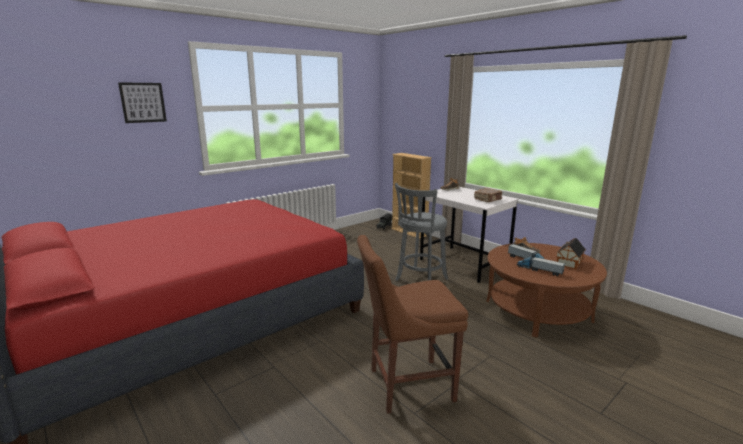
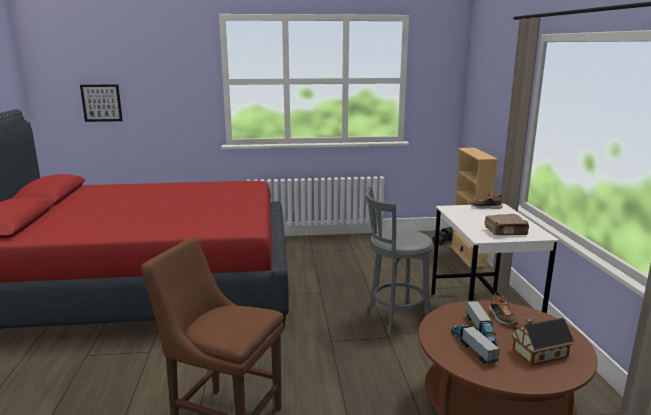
camera: 35 degrees right, 0 degrees up
(143, 102) = (172, 74): picture -> picture (101, 103)

